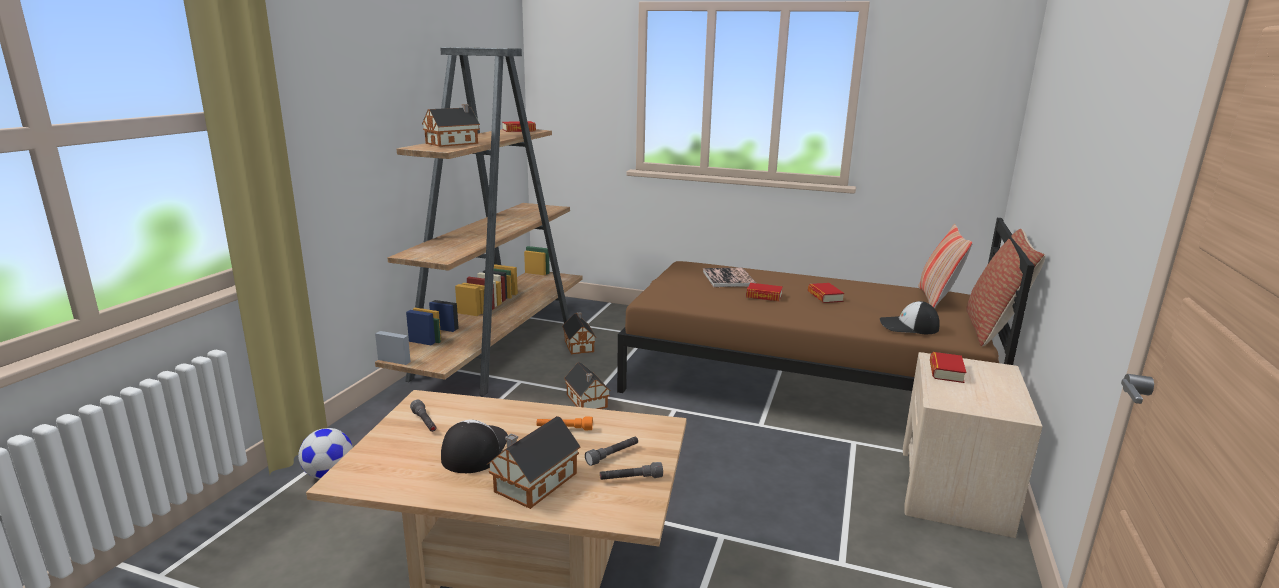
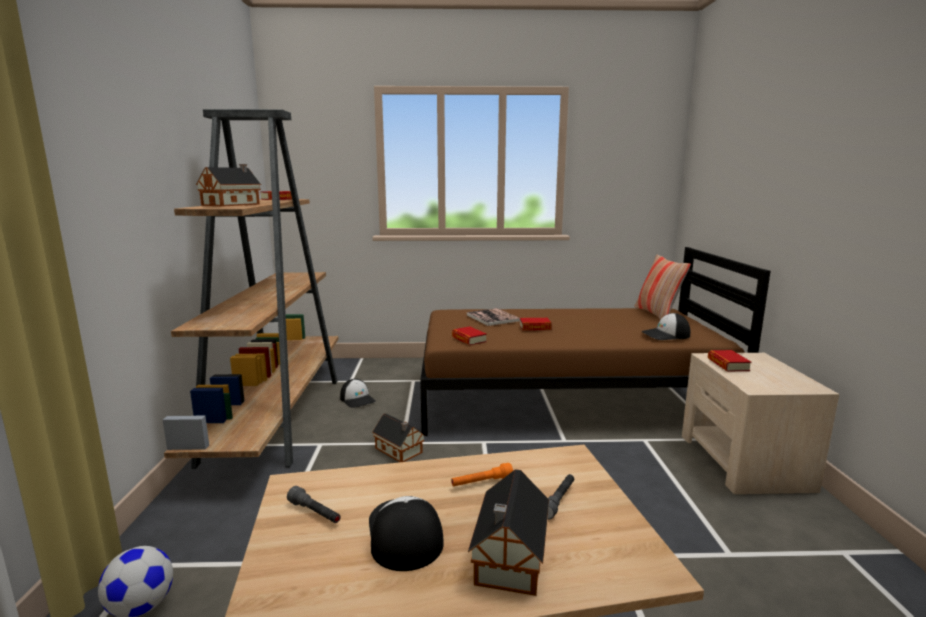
camera: 20 degrees left, 5 degrees down
(579, 345) = (358, 399): toy house -> cap
(630, 479) = (603, 524): grey flashlight -> none
(825, 296) = (581, 322): book -> book (469, 339)
(992, 330) = (718, 330): pillow -> none

